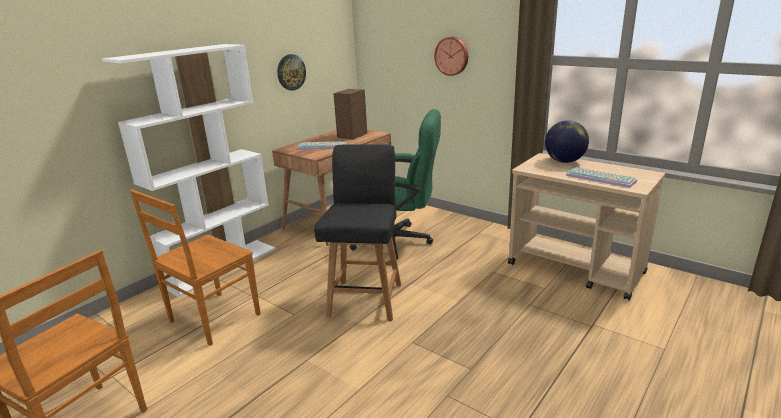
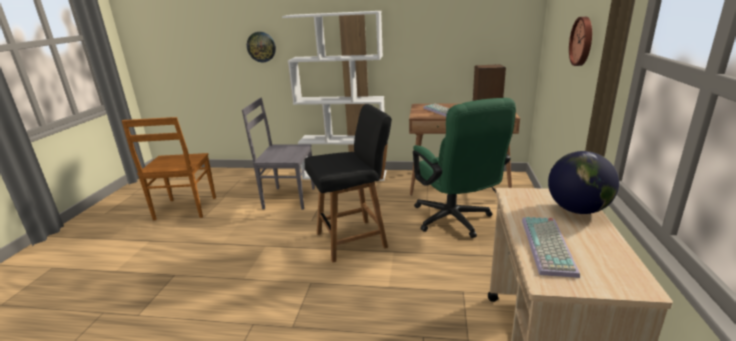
camera: 60 degrees right, 0 degrees up
(212, 319) = (287, 198): brown chair -> grey chair
(291, 72) = (449, 40): wall clock -> wall clock (261, 47)

